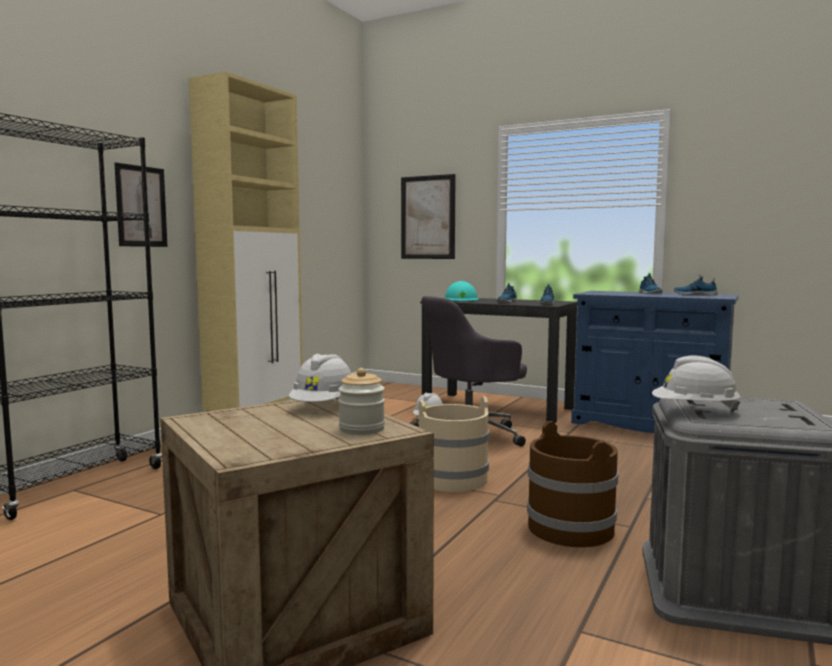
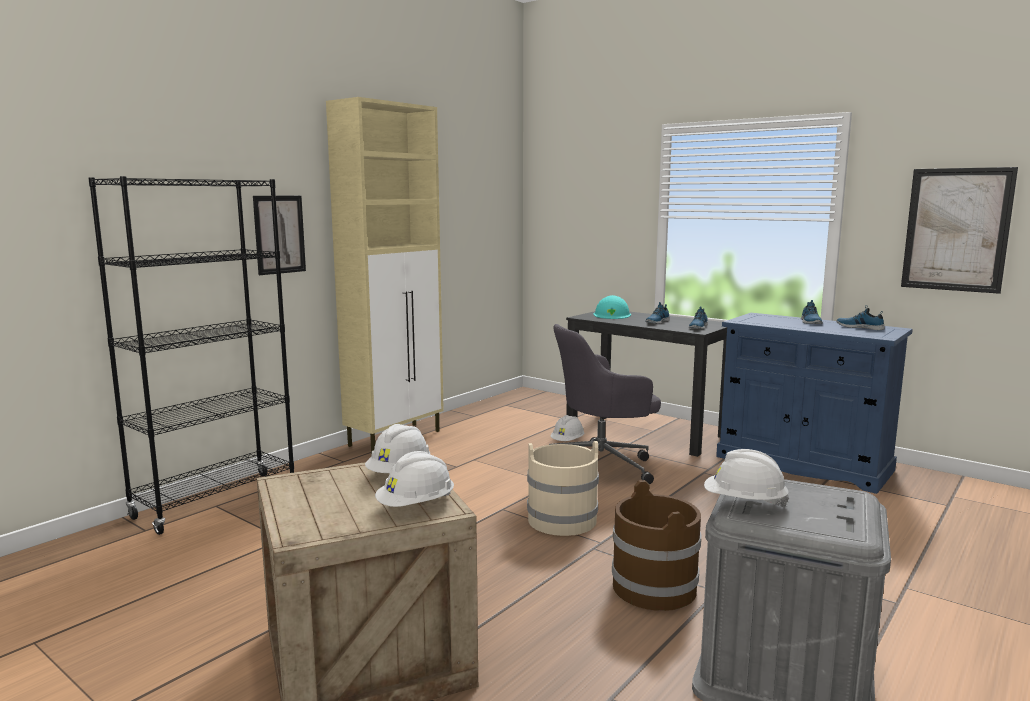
camera: 10 degrees right, 5 degrees up
(362, 429) = (416, 506): jar -> white hard hat
(428, 217) = (586, 220): picture -> picture (956, 230)

